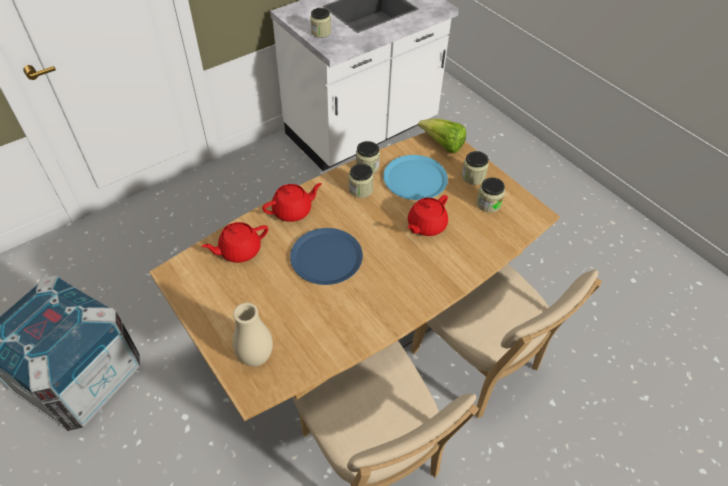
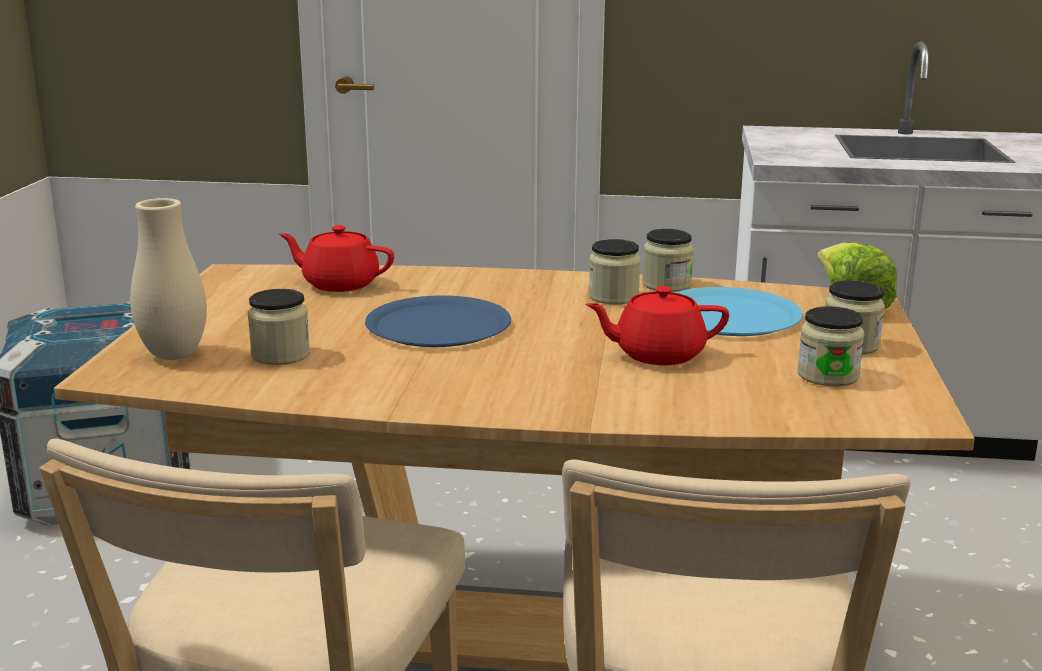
camera: 45 degrees right, 30 degrees down
(293, 211) = (475, 281): red teapot -> none
(321, 32) = (787, 147): jar -> jar (280, 355)

